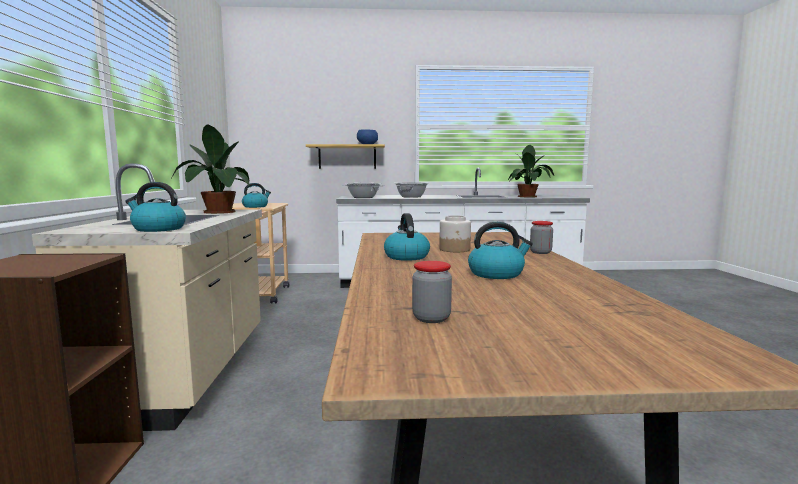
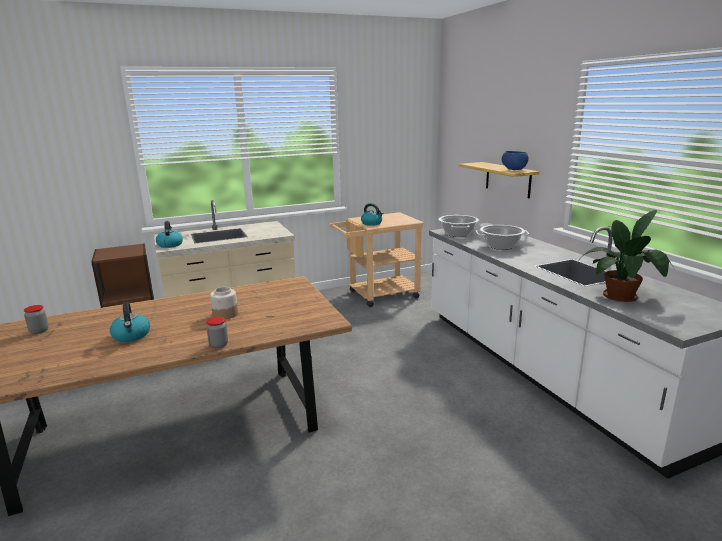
camera: 70 degrees right, 10 degrees up
(217, 212) = (263, 233): potted plant -> none
(406, 256) = (192, 305): kettle -> none

